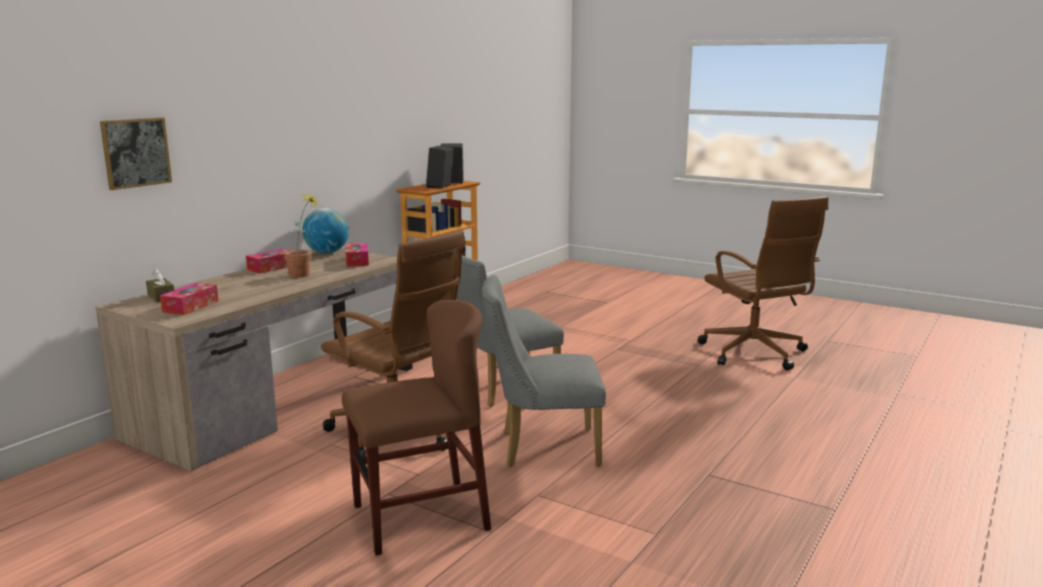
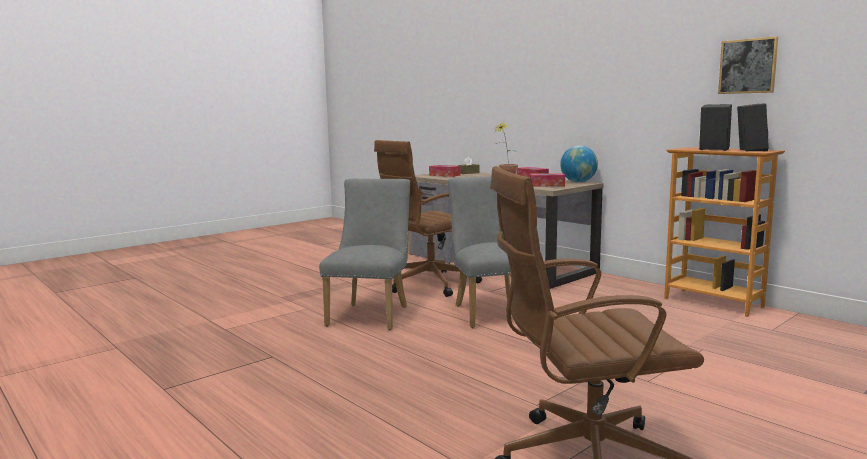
camera: 105 degrees right, 5 degrees down
(136, 152) = (486, 93): picture -> picture (748, 66)
(420, 517) = (315, 286): brown chair -> none

